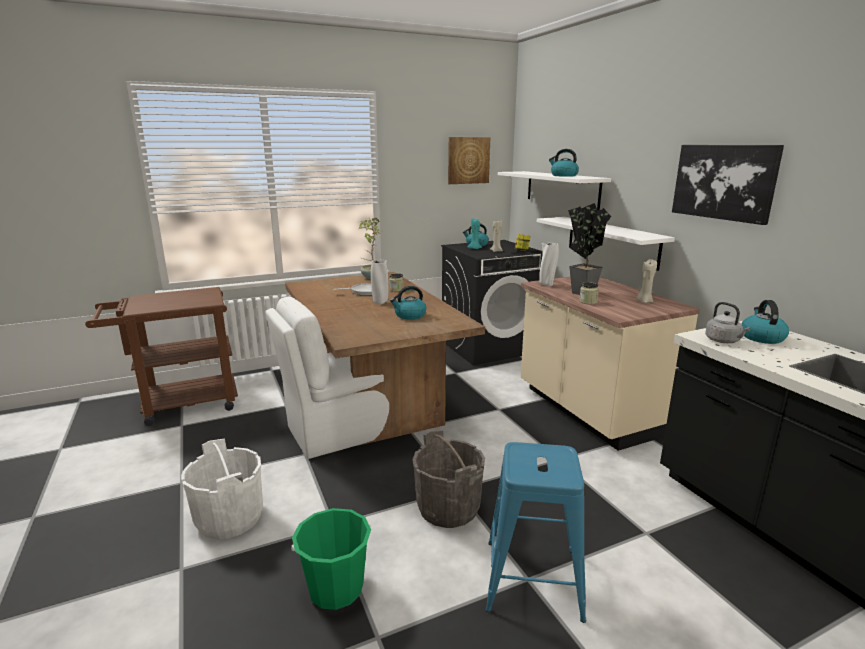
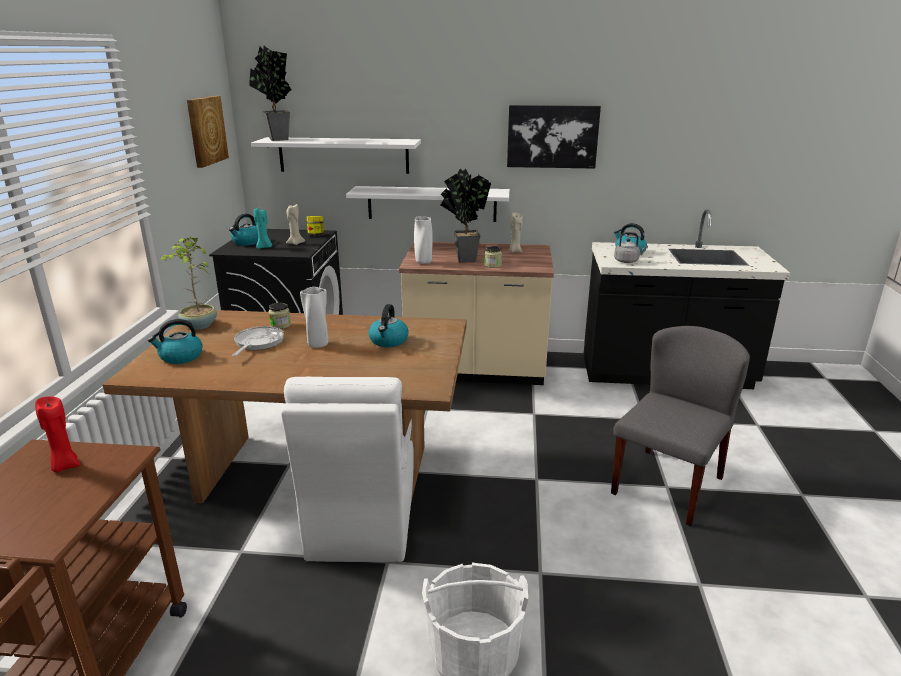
camera: 60 degrees left, 5 degrees up
(197, 296) = (65, 466): none -> red candle
(336, 588) = (633, 594): green bucket -> none
(448, 508) = (560, 493): grey bucket -> none
(518, 172) = (277, 140): none -> potted plant
(532, 578) = (667, 484): blue stool -> grey chair
(563, 175) = (367, 141): kettle -> kettle (180, 357)

